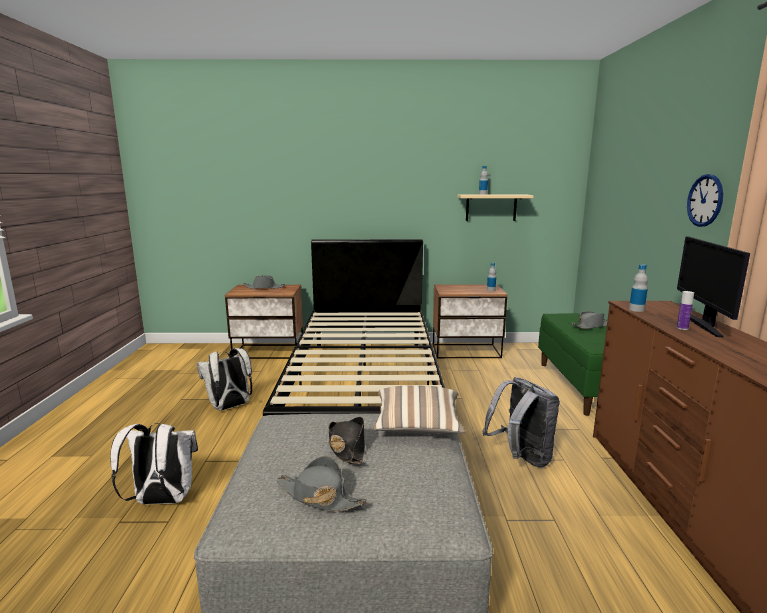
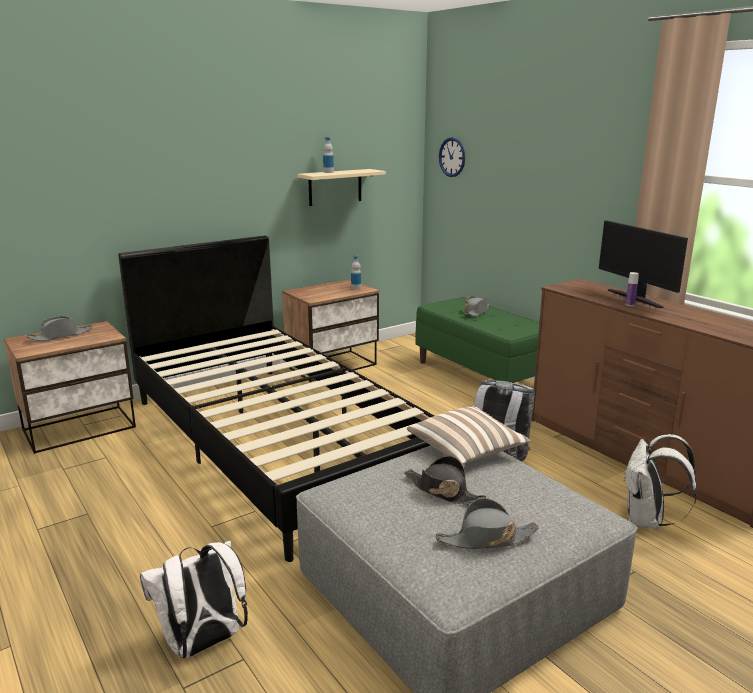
camera: 35 degrees left, 5 degrees up
(229, 407) = (130, 514): white backpack -> white backpack (647, 521)
(636, 309) = (575, 293): bottle -> none
(705, 200) = (595, 182): wall clock -> wall clock (452, 157)

